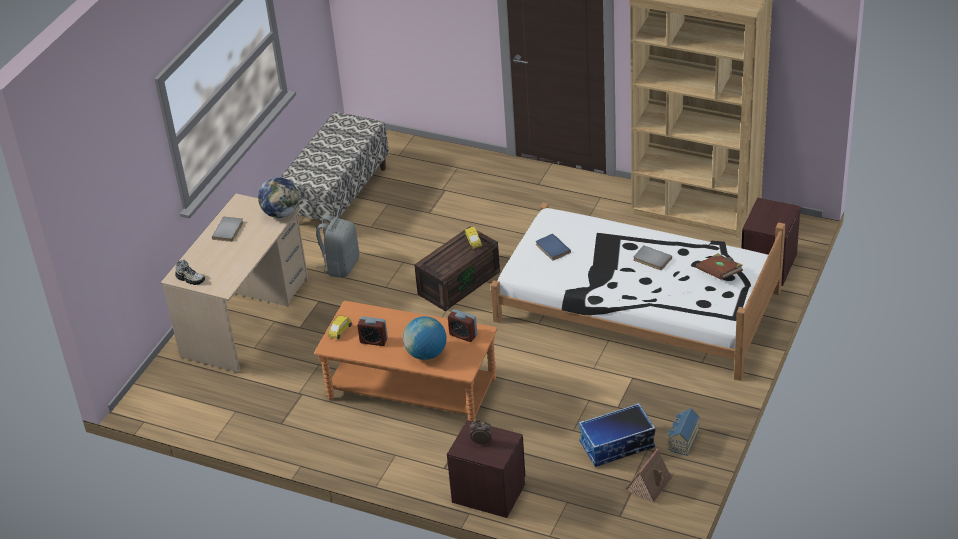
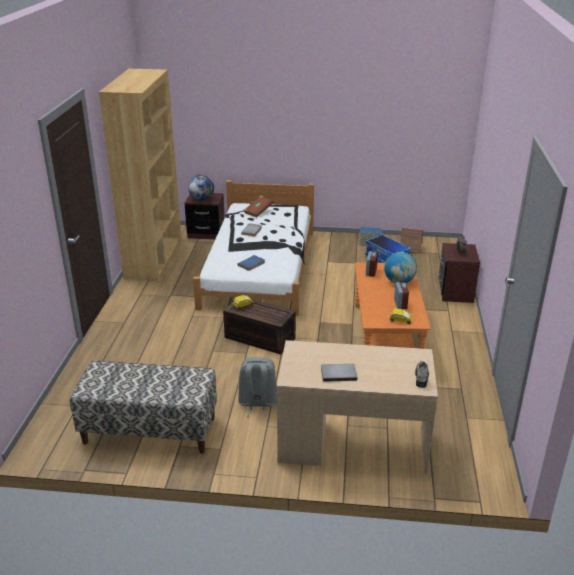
camera: 110 degrees left, 10 degrees down
(281, 213) = (298, 348): globe -> globe (201, 199)

